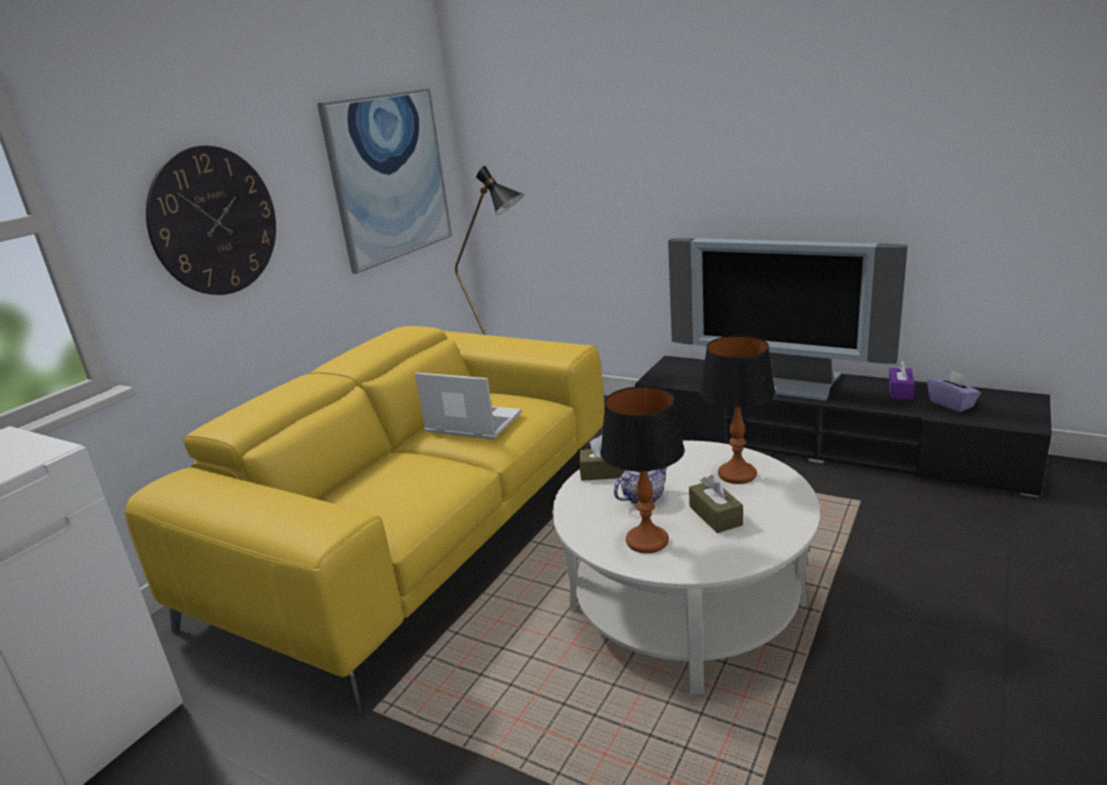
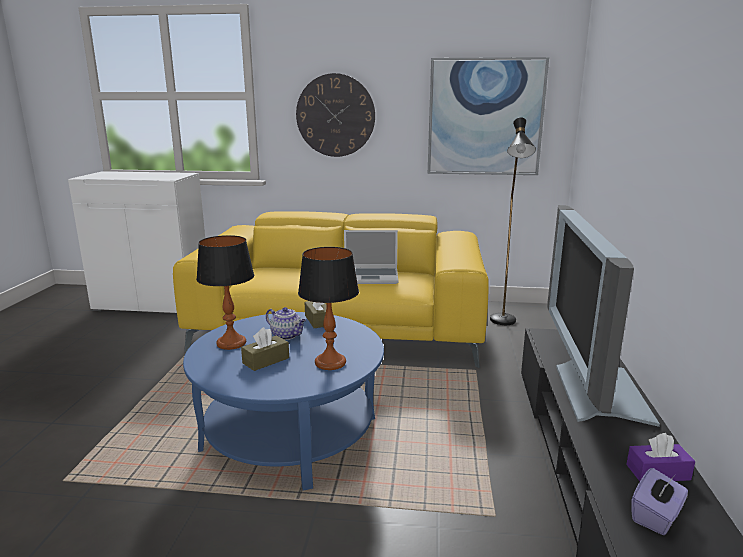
camera: 65 degrees right, 5 degrees down
(472, 424) = (371, 277): laptop -> laptop turned 90 degrees clockwise
(685, 605) = (290, 432): white coffee table -> blue coffee table

